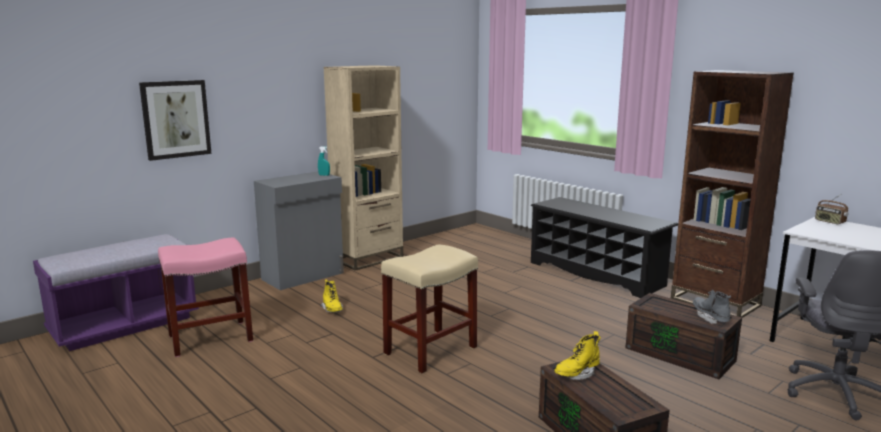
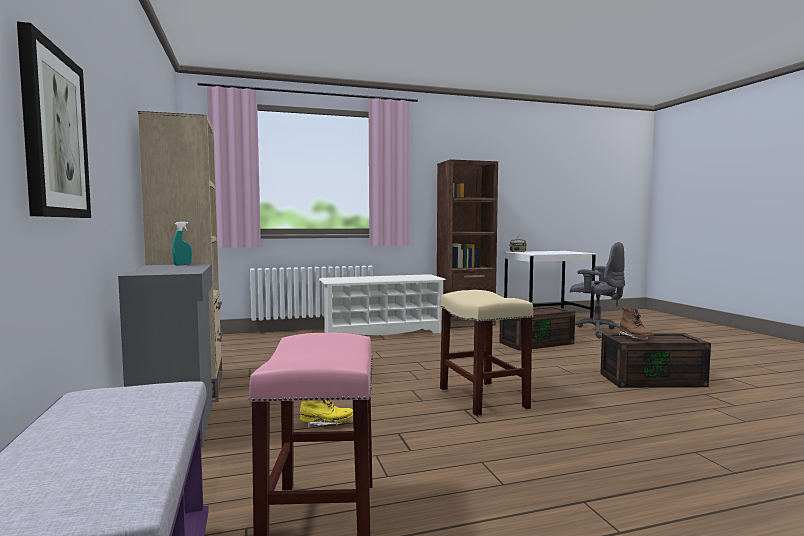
camera: 65 degrees left, 10 degrees down
(577, 374) = (635, 338): yellow boot -> brown boot
(596, 274) = (382, 332): black shoe rack -> white shoe rack
(710, 317) = (551, 309): grey boot -> none

